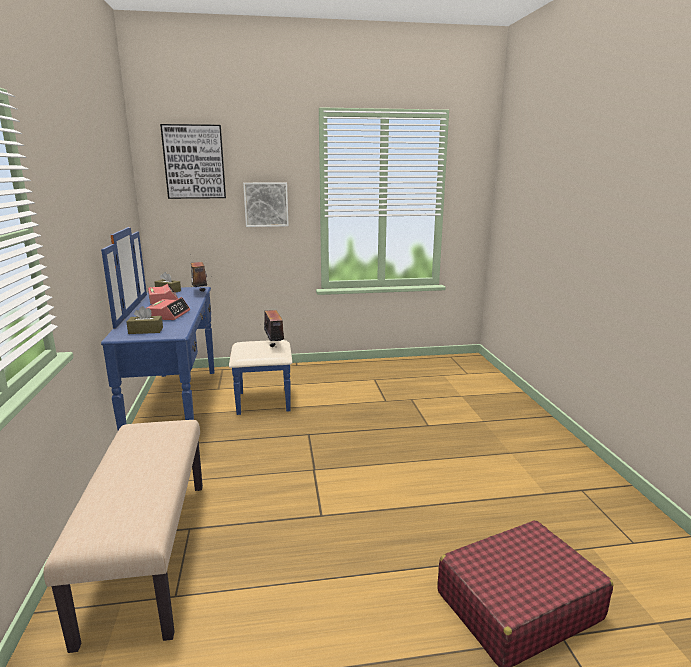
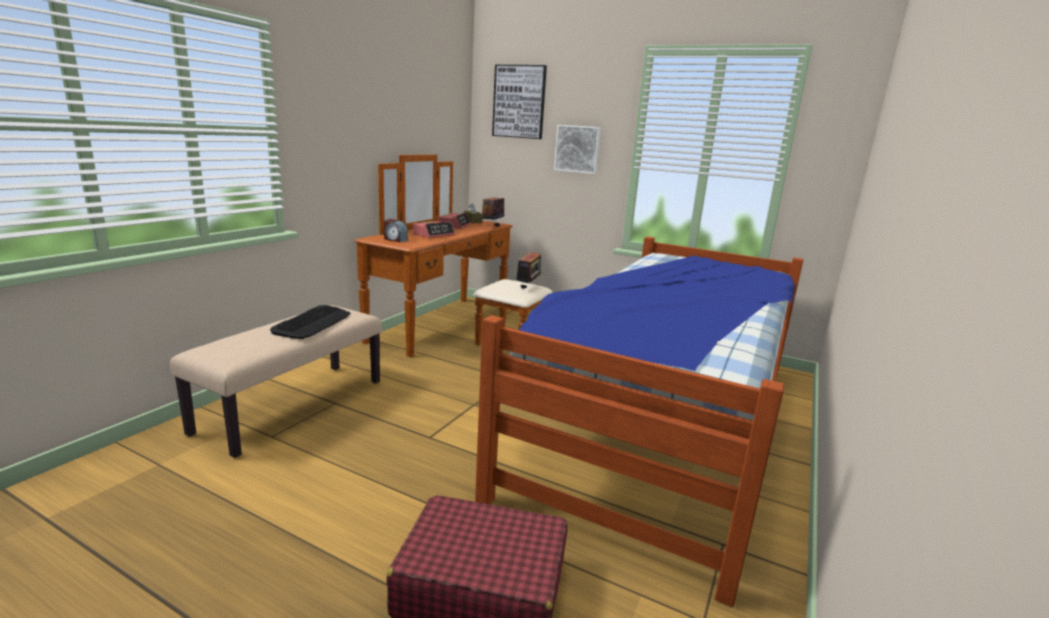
camera: 35 degrees right, 0 degrees up
(145, 331) = (395, 240): brown tissue box -> alarm clock
(152, 451) = (313, 323): none -> keyboard
(197, 405) = (456, 328): blue dresser -> brown dresser
(449, 423) = (660, 421): none -> bed

